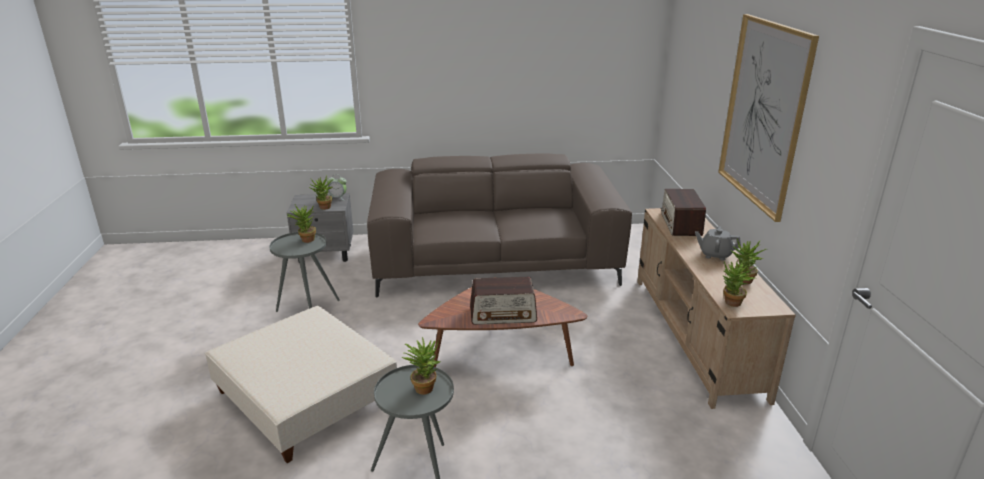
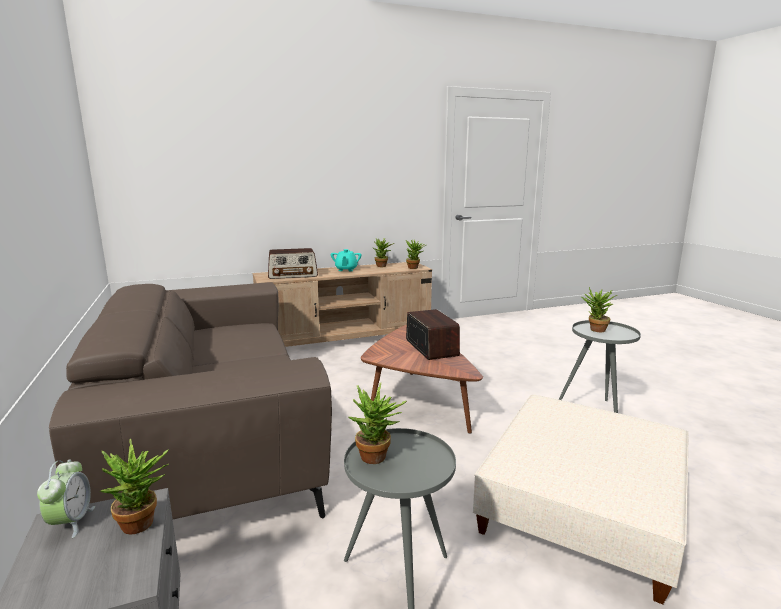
camera: 105 degrees left, 10 degrees down
(715, 255) = (346, 269): grey teapot -> turquoise teapot
(763, 114) = (331, 162): picture -> none

